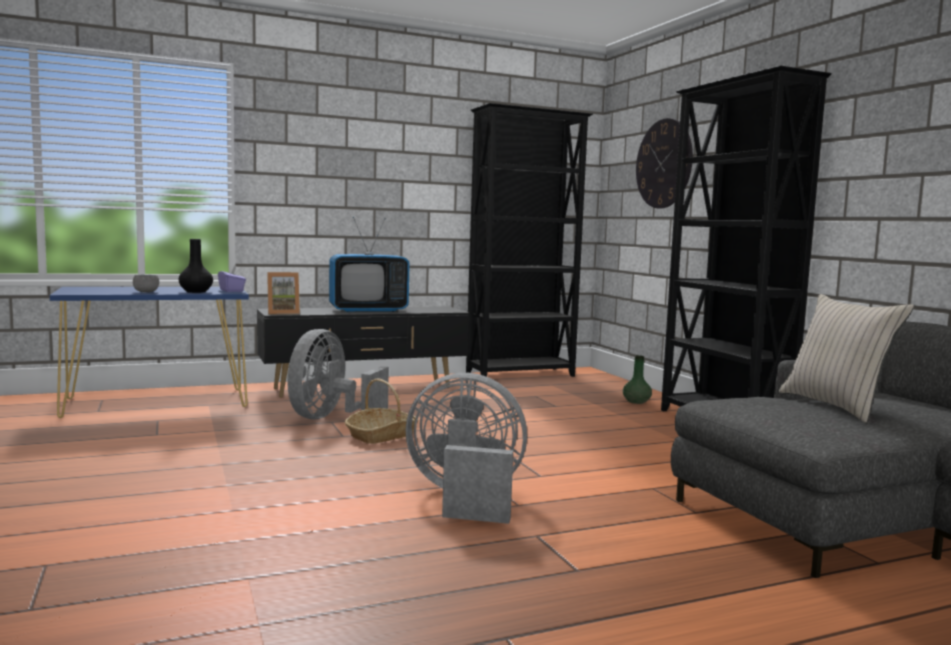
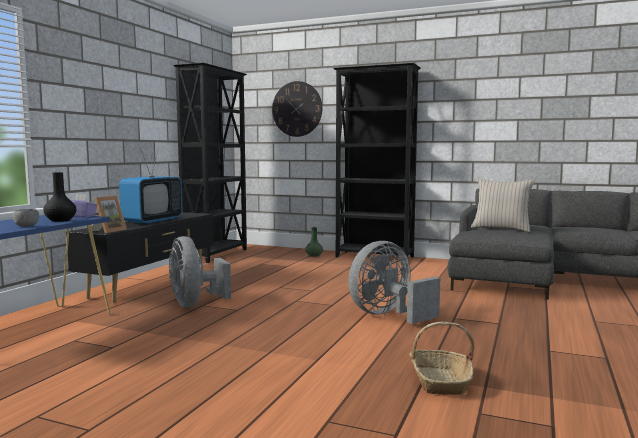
camera: 45 degrees left, 0 degrees up
(381, 435) = (257, 303): basket -> basket (440, 381)

